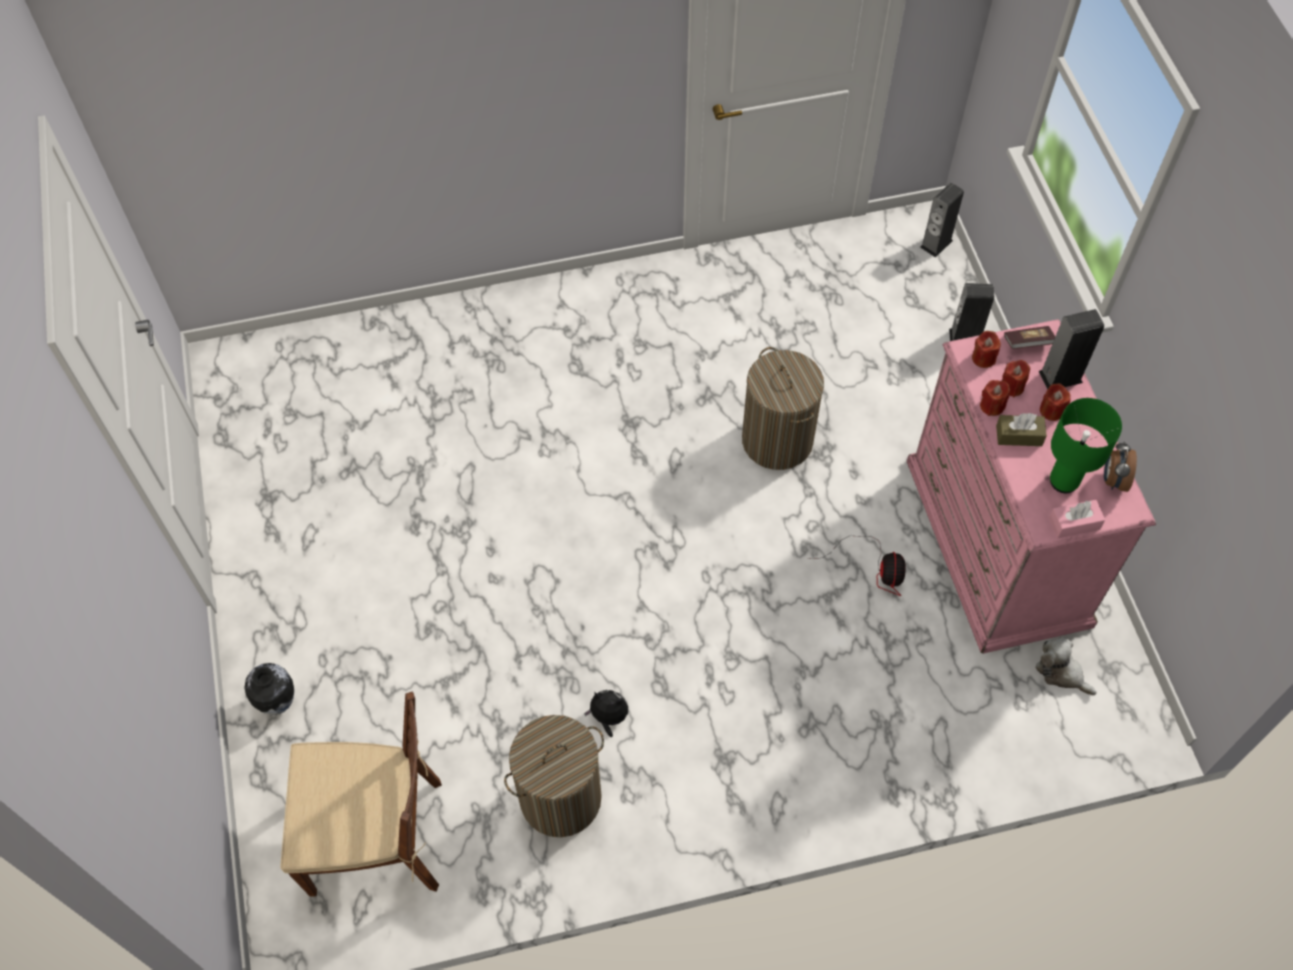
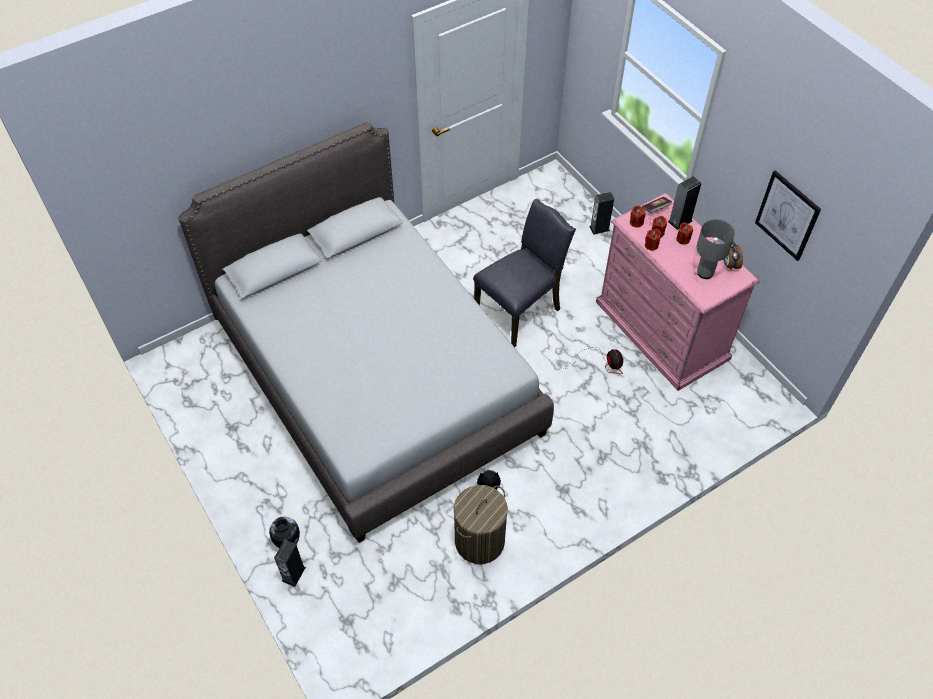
camera: 20 degrees left, 5 degrees down
(378, 836) = (381, 598): brown chair -> none
(510, 482) = (376, 377): none -> grey bed
(777, 440) = (520, 311): laundry basket -> grey chair
(936, 243) = (563, 183): speaker -> speaker (293, 574)
(1019, 435) = (672, 256): brown tissue box -> none
(1061, 672) = (723, 387): plush toy -> none
(1062, 481) = (704, 273): green table lamp -> grey table lamp
(1074, 523) = (719, 292): pink tissue box -> none
(1229, 429) = (787, 215): none -> picture

